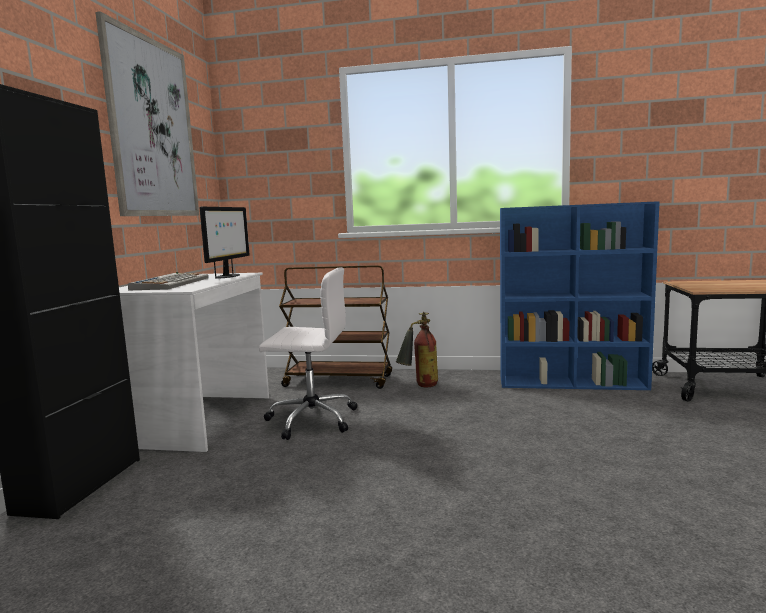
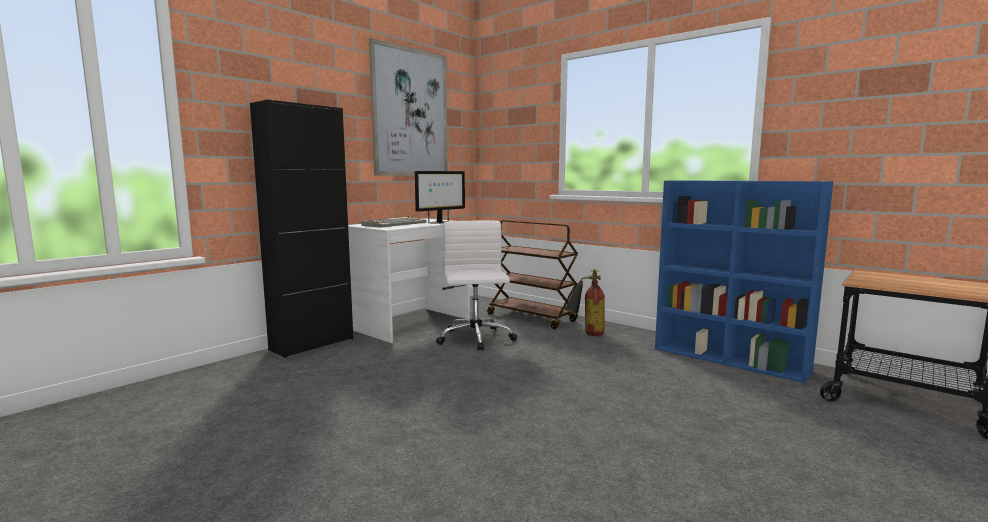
camera: 30 degrees right, 0 degrees up
(310, 419) = (475, 339): white office chair -> white office chair turned 135 degrees counterclockwise

